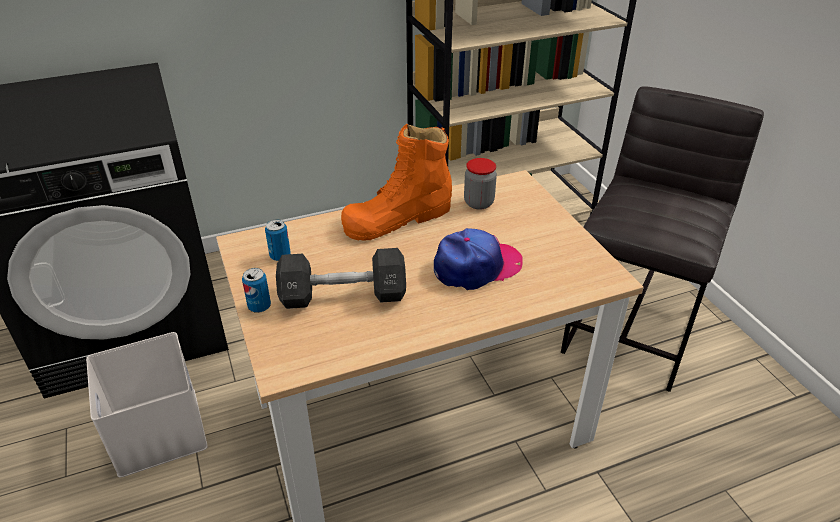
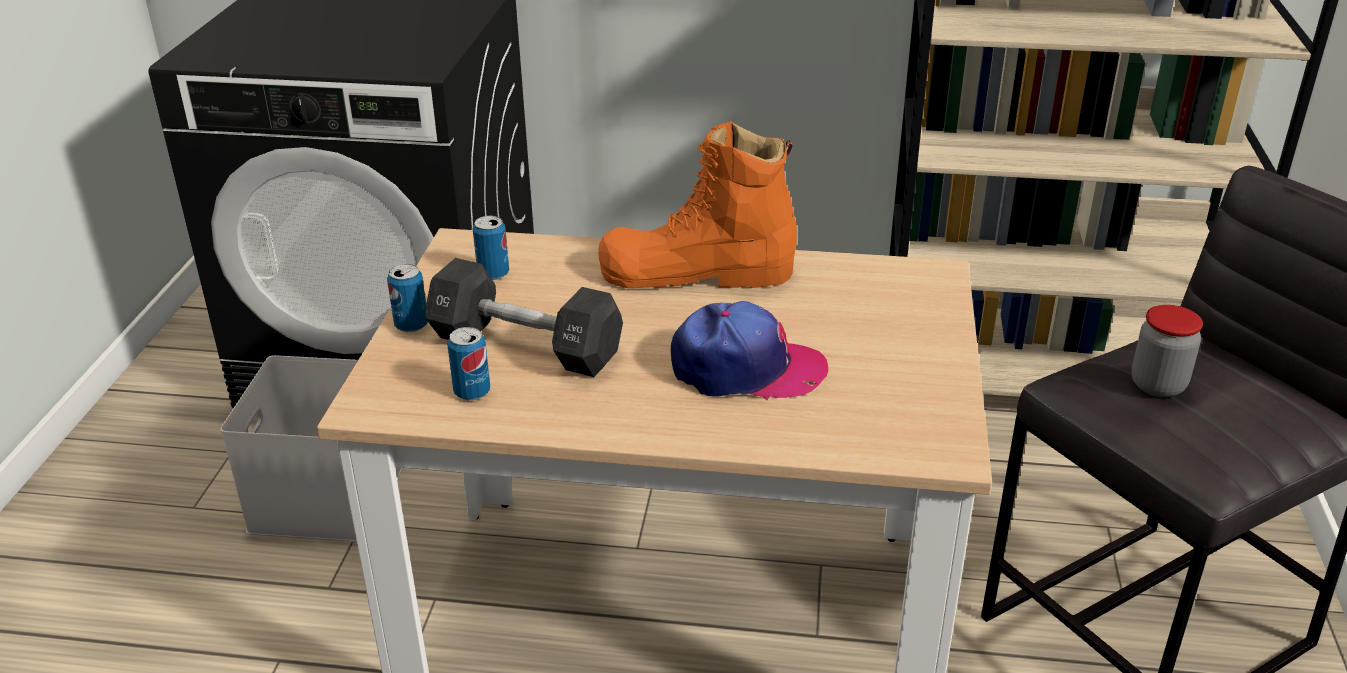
camera: 30 degrees right, 5 degrees down
(338, 336) = (472, 392): none -> can
(478, 203) = (839, 286): jar -> jar (1157, 385)

